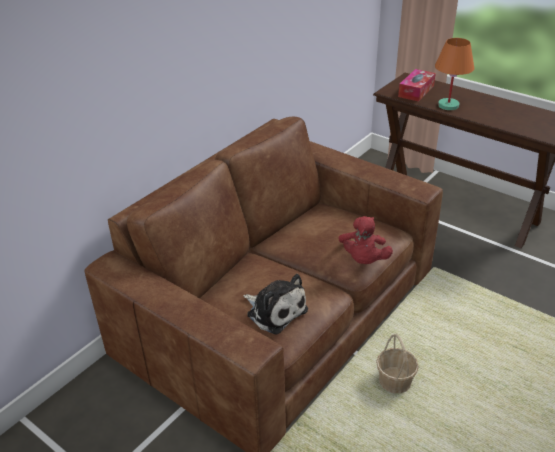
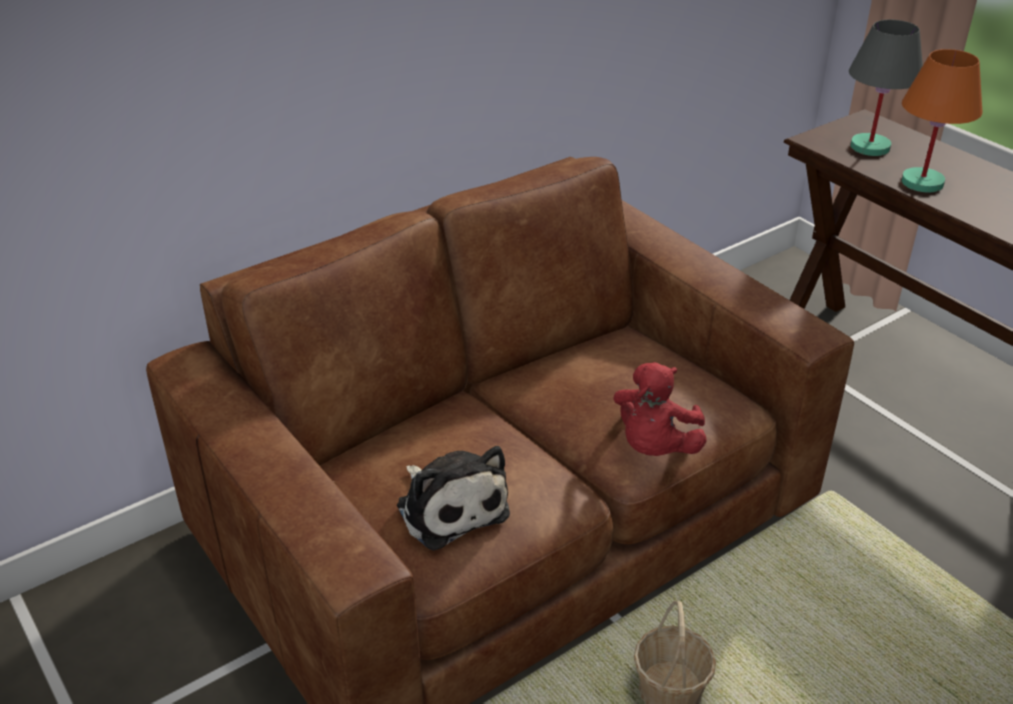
camera: 15 degrees right, 0 degrees up
(416, 91) = (869, 147): tissue box -> grey table lamp

